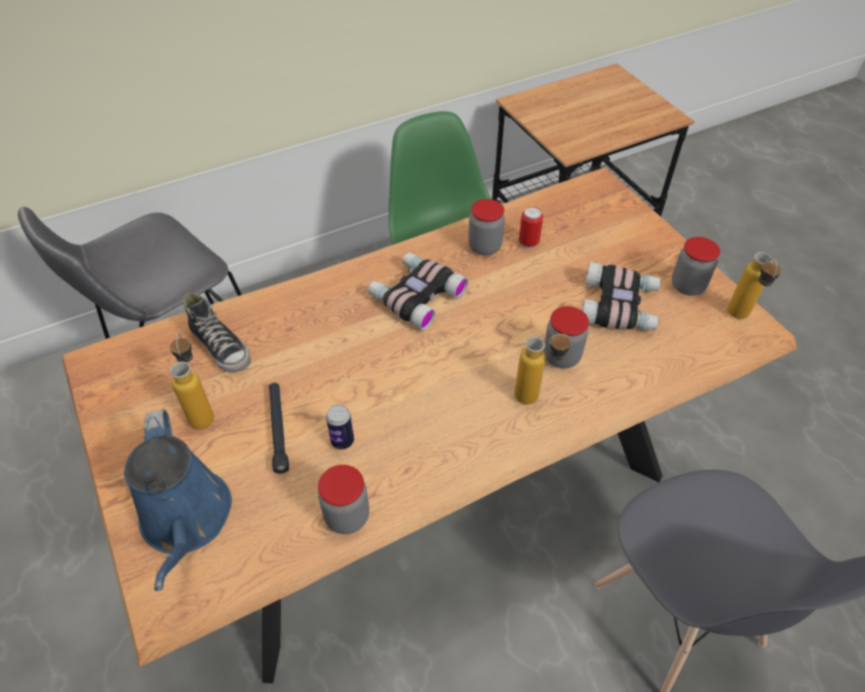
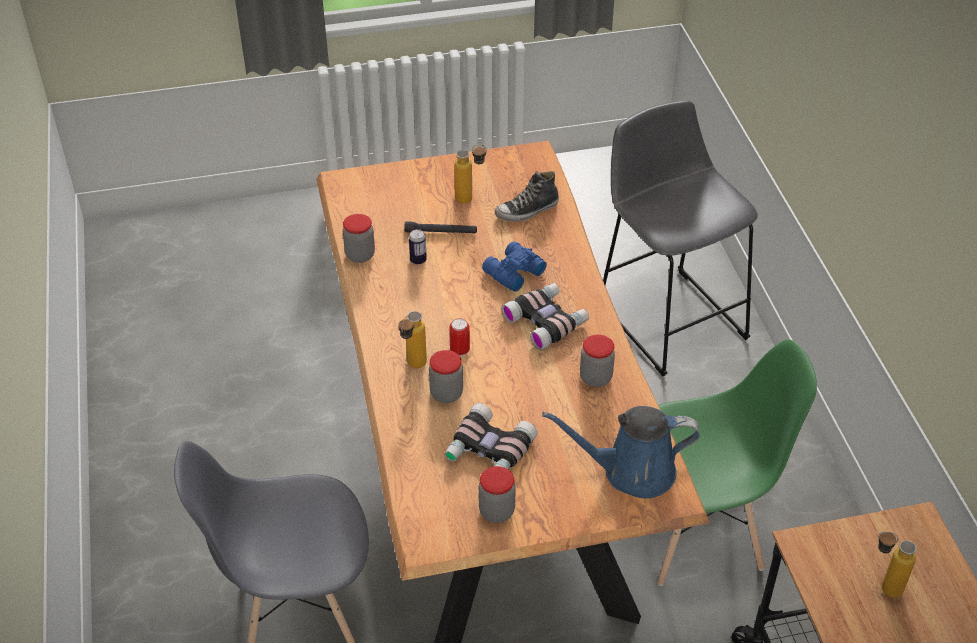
camera: 105 degrees right, 5 degrees down
(187, 521) = (389, 190): blue watering can -> blue watering can (631, 471)
(343, 339) = (512, 272): none -> blue binoculars
(528, 243) = (592, 410): can -> can (459, 350)
(740, 318) = (442, 534): bottle -> bottle (882, 587)

